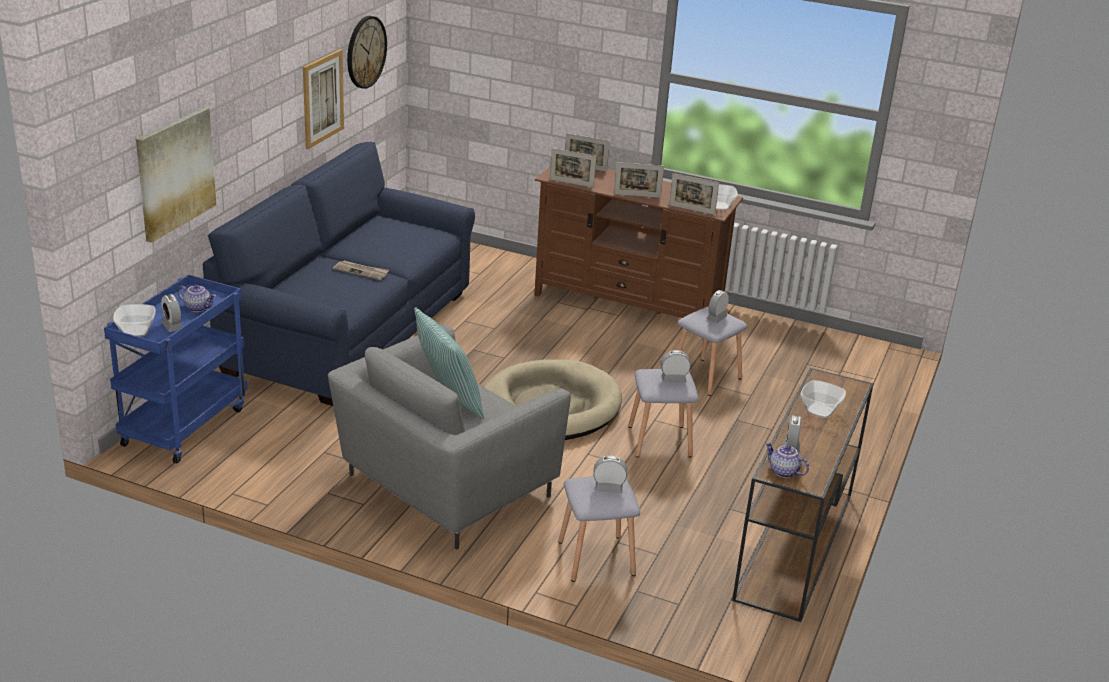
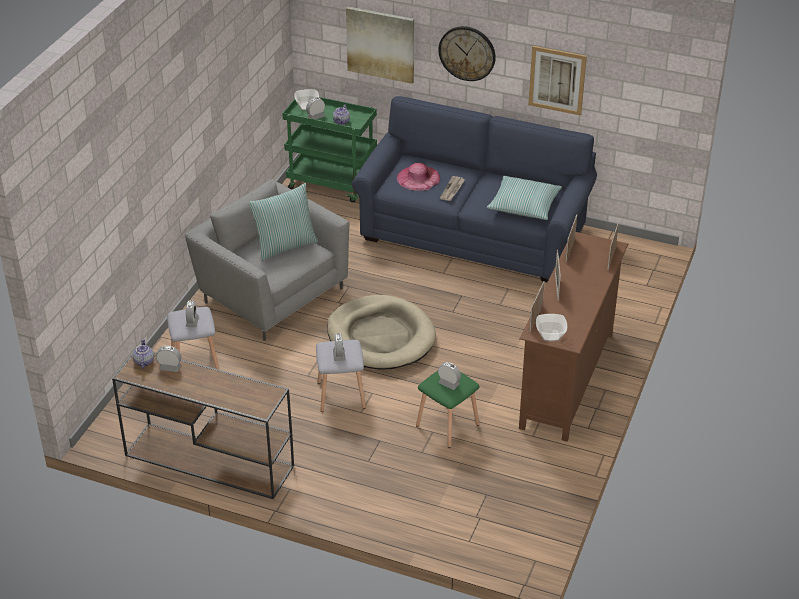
camera: 90 degrees right, 10 degrees up
(184, 425) = (333, 184): blue cart -> green cart
(326, 290) = (418, 178): none -> pink hat
(365, 52) = (626, 75): wall clock -> wall clock (467, 53)
(407, 235) = (524, 205): none -> pillow
(705, 377) = (446, 425): grey stool -> green stool
(783, 472) = (143, 362): teapot -> teapot turned 45 degrees counterclockwise
(820, 411) = (222, 387): bowl -> none

